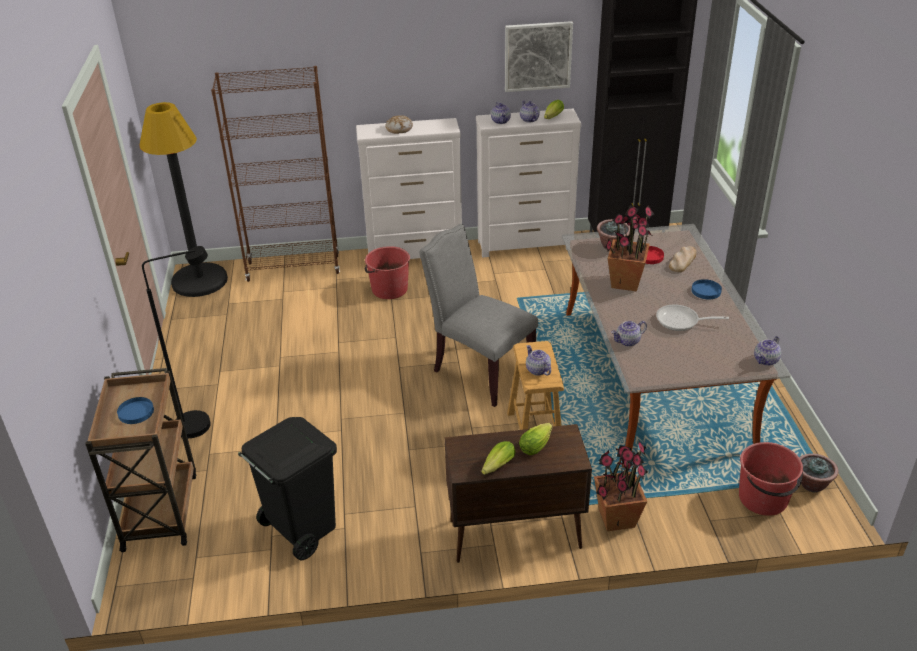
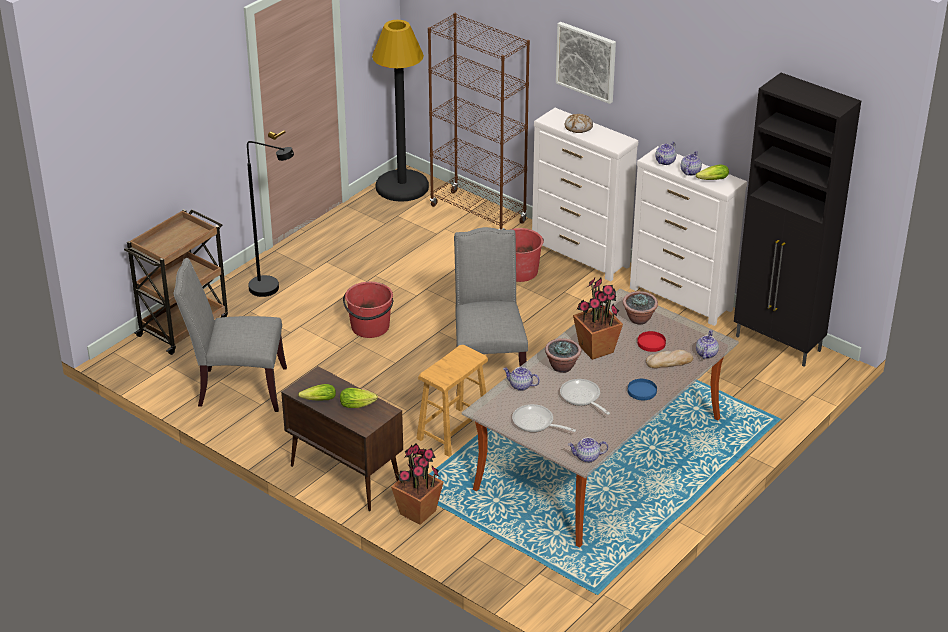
camera: 45 degrees right, 0 degrees up
(136, 412) = (175, 241): blue plate -> none
(301, 529) = (237, 388): black trash can -> grey chair
(537, 56) = (720, 114): picture -> picture (586, 61)
(537, 370) = (446, 368): teapot -> teapot (706, 353)
(689, 360) = (536, 423): none -> frying pan
(763, 499) = (530, 571): red bucket -> red bucket (370, 327)
(812, 484) = (579, 589): potted plant -> potted plant (562, 366)

